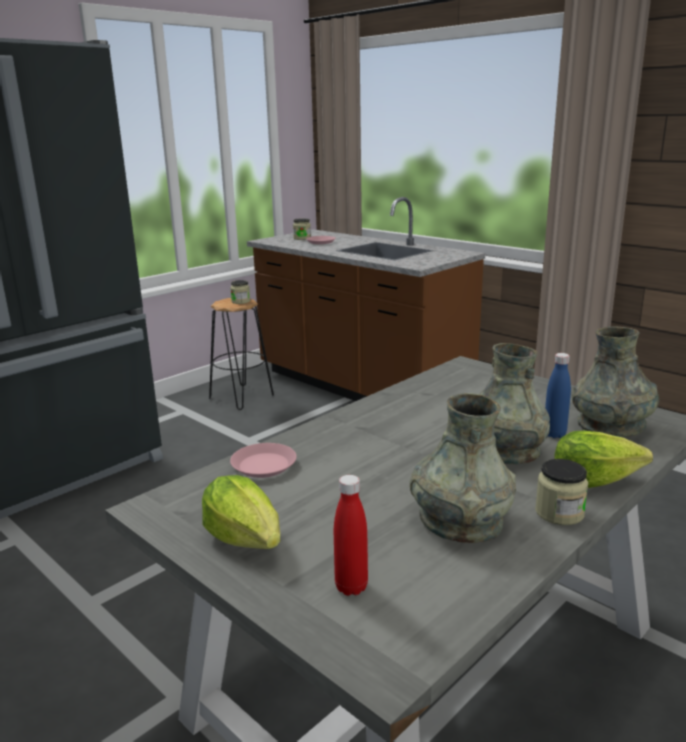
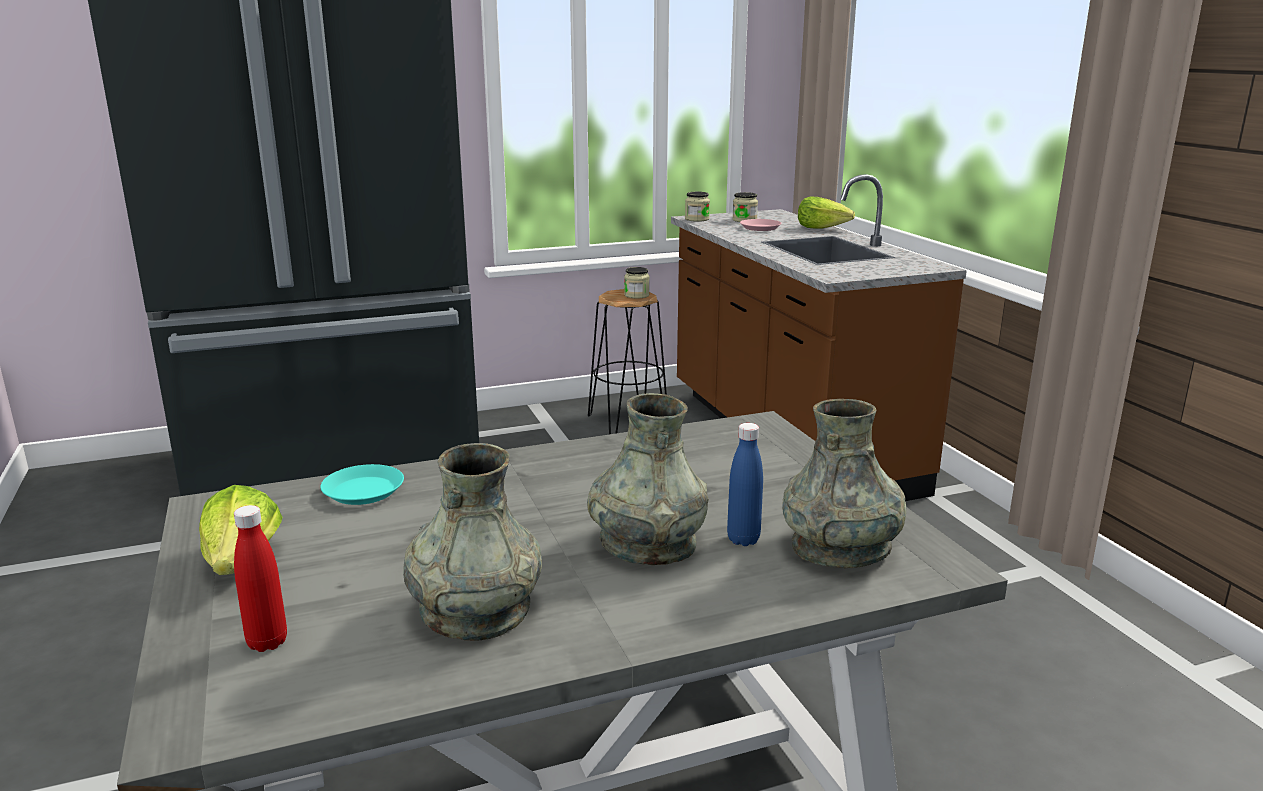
camera: 25 degrees right, 0 degrees up
(264, 465) = (363, 491): pink plate -> turquoise plate
(559, 513) = (600, 636): jar -> jar (697, 219)
(594, 480) = (707, 610): lettuce -> lettuce (822, 228)

